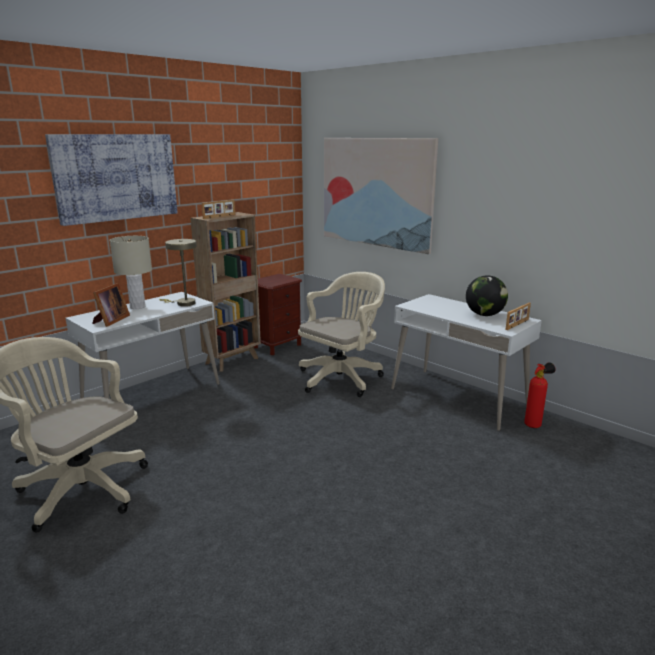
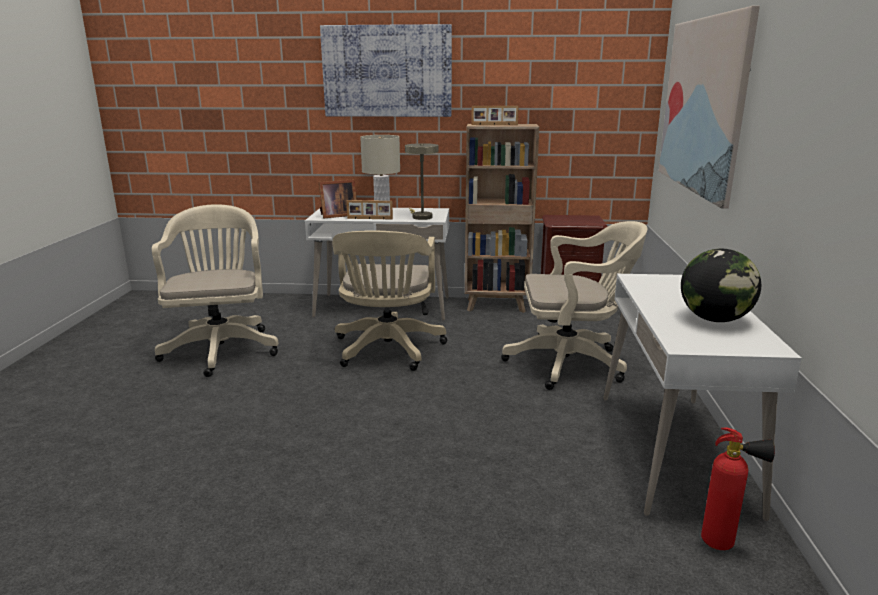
camera: 50 degrees right, 0 degrees up
(225, 421) = (387, 351): none -> beige office chair
(518, 324) = (730, 347): picture frame -> picture frame (369, 219)

